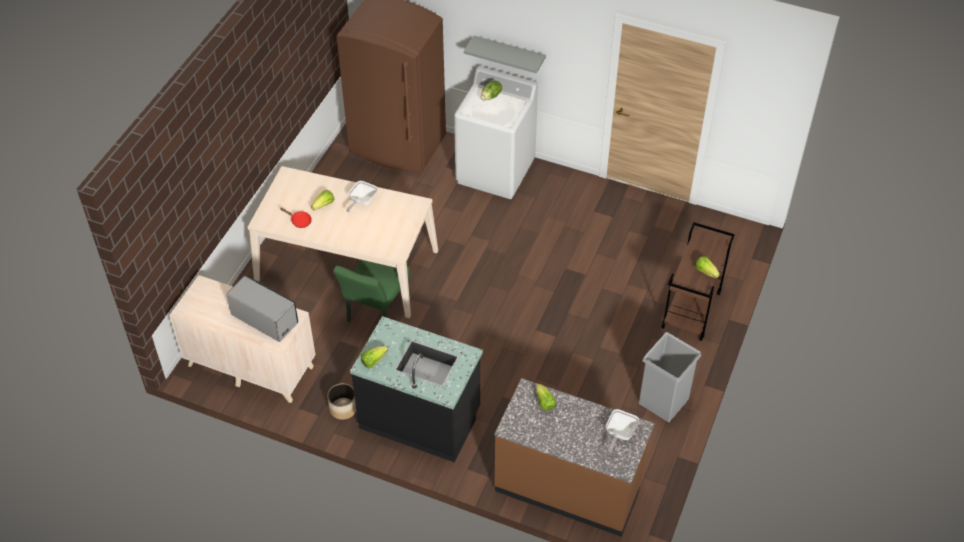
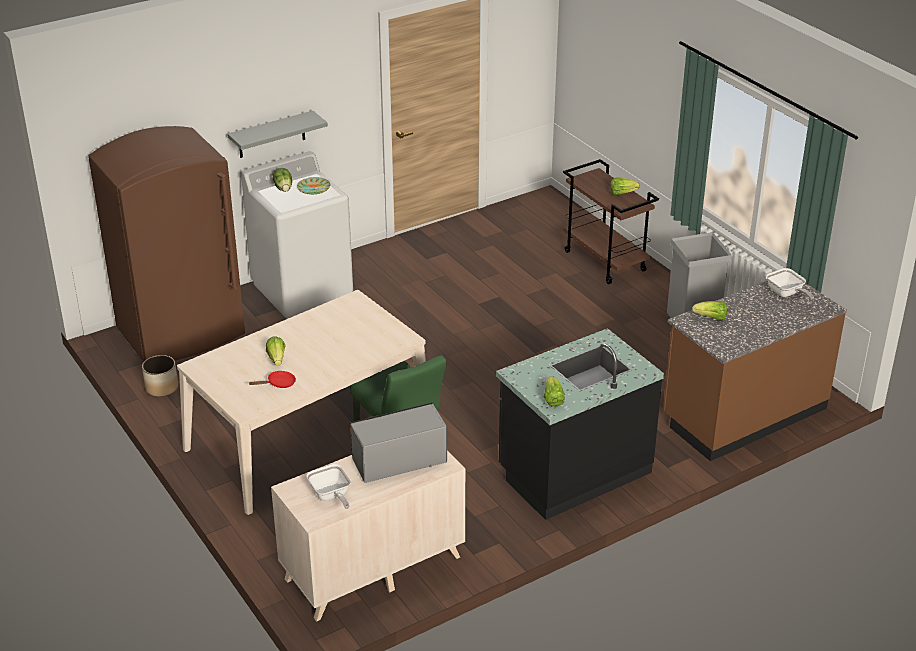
camera: 55 degrees left, 15 degrees down
(343, 409) = (508, 520): planter -> planter (162, 387)
(361, 202) = (304, 332): frying pan -> frying pan (331, 496)
(505, 110) = (314, 188): none -> plate

